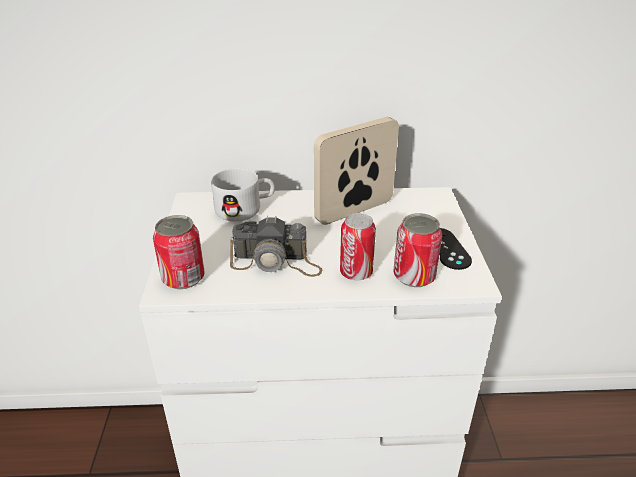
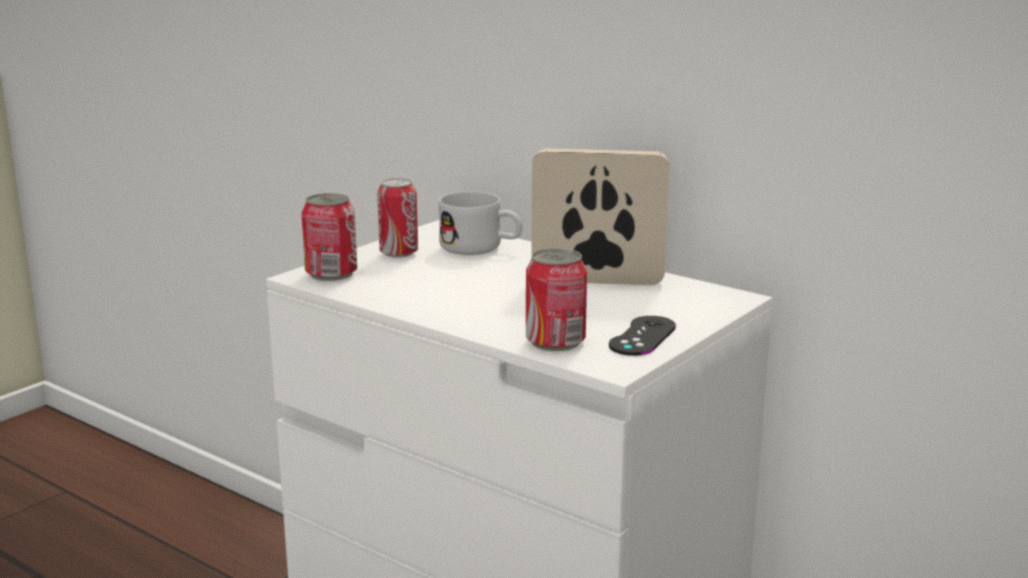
camera: 40 degrees right, 15 degrees down
(276, 262) = (434, 289): camera -> none
(356, 273) = (497, 320): can -> can (399, 253)

